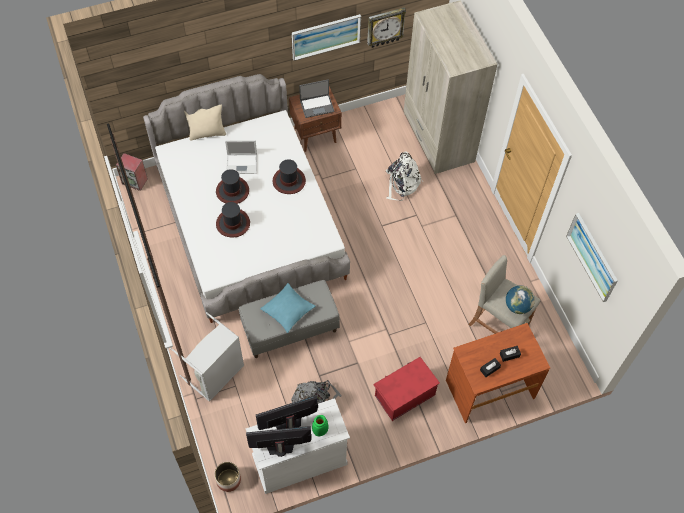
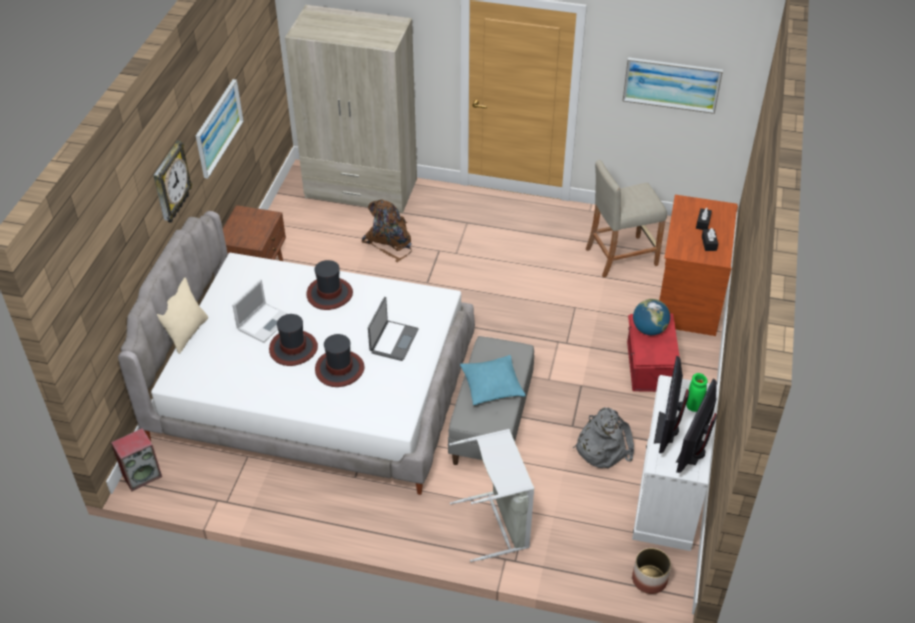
camera: 55 degrees left, 15 degrees down
(317, 106) = (251, 226): laptop -> laptop (393, 341)
(385, 27) = (251, 89): wall clock -> wall clock (170, 183)
(402, 183) = (389, 242): white backpack -> brown backpack
(517, 306) = (644, 198): globe -> globe (649, 329)

